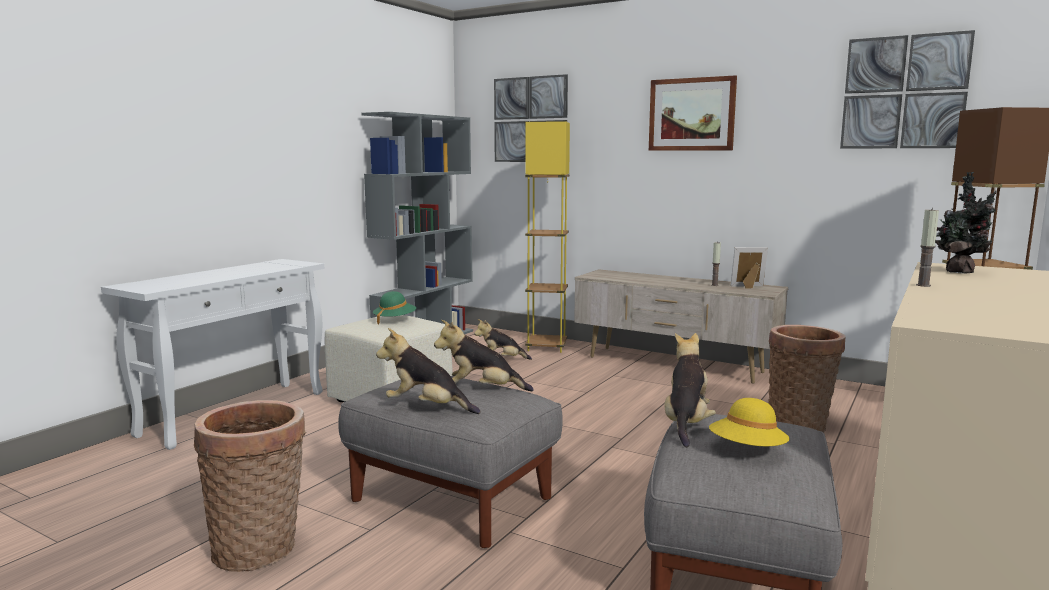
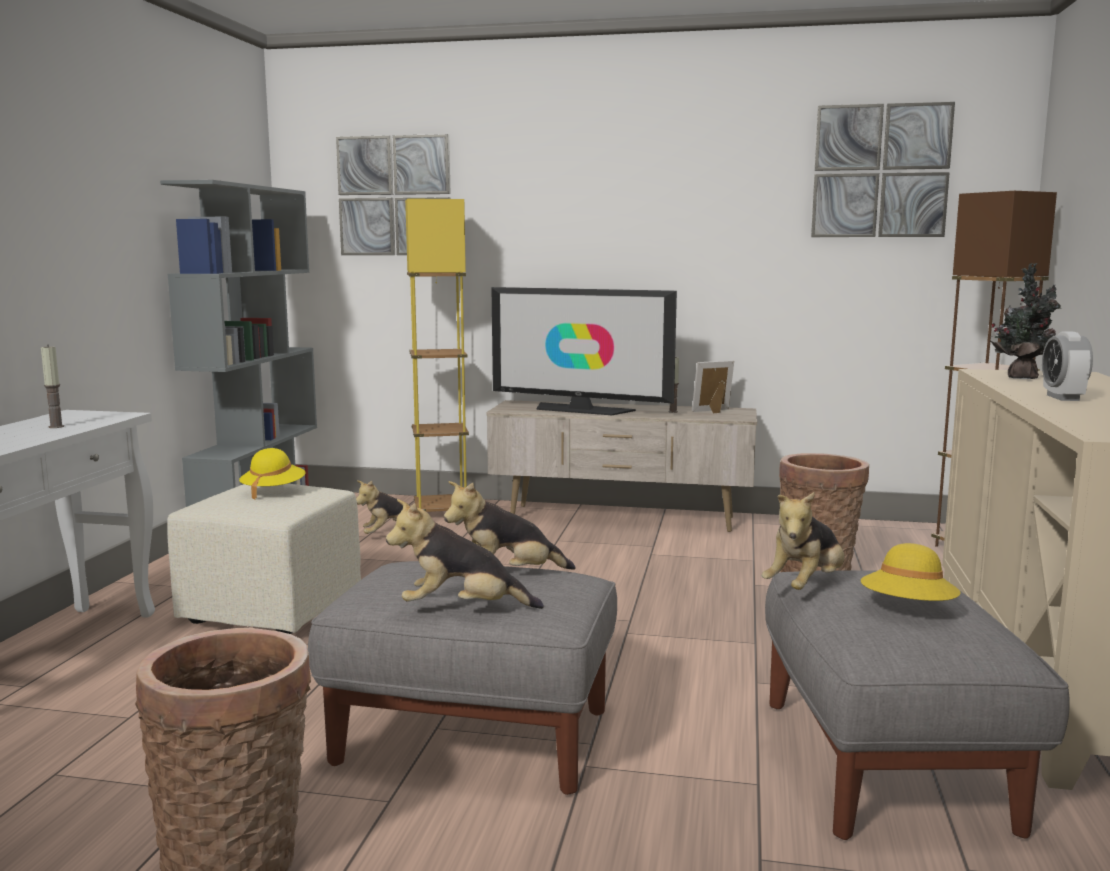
camera: 20 degrees left, 0 degrees up
(394, 320) = (273, 491): green hat -> yellow hat
(645, 279) = (580, 410): none -> television
(686, 424) = (806, 586): plush toy -> plush toy turned 135 degrees counterclockwise
(691, 114) = (625, 193): picture -> none
(923, 285) = (1019, 394): candle -> candle (56, 427)
(958, 290) = (1063, 398): none -> alarm clock

